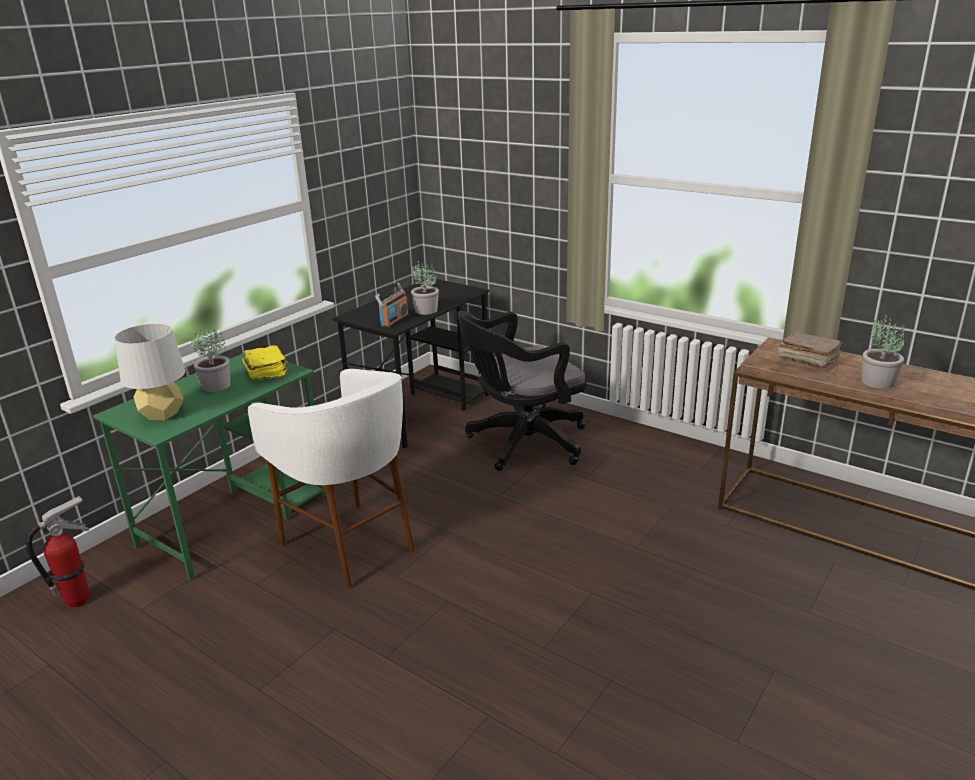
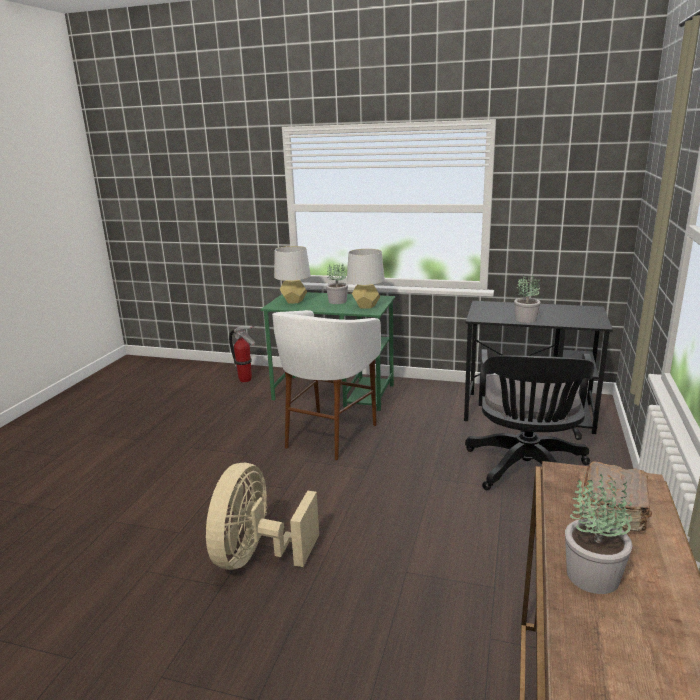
camera: 70 degrees right, 5 degrees down
(267, 372) = (366, 306): yellow book -> grey table lamp
(394, 321) = (489, 315): radio -> none
(522, 444) = (526, 471): black office chair -> black office chair turned 120 degrees counterclockwise
(570, 644) = (257, 556): none -> beige fan

